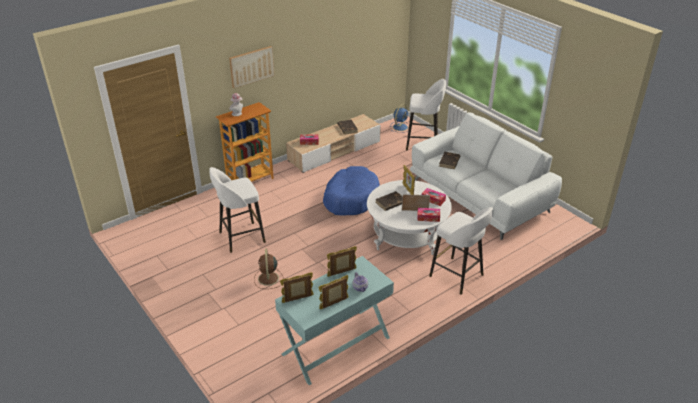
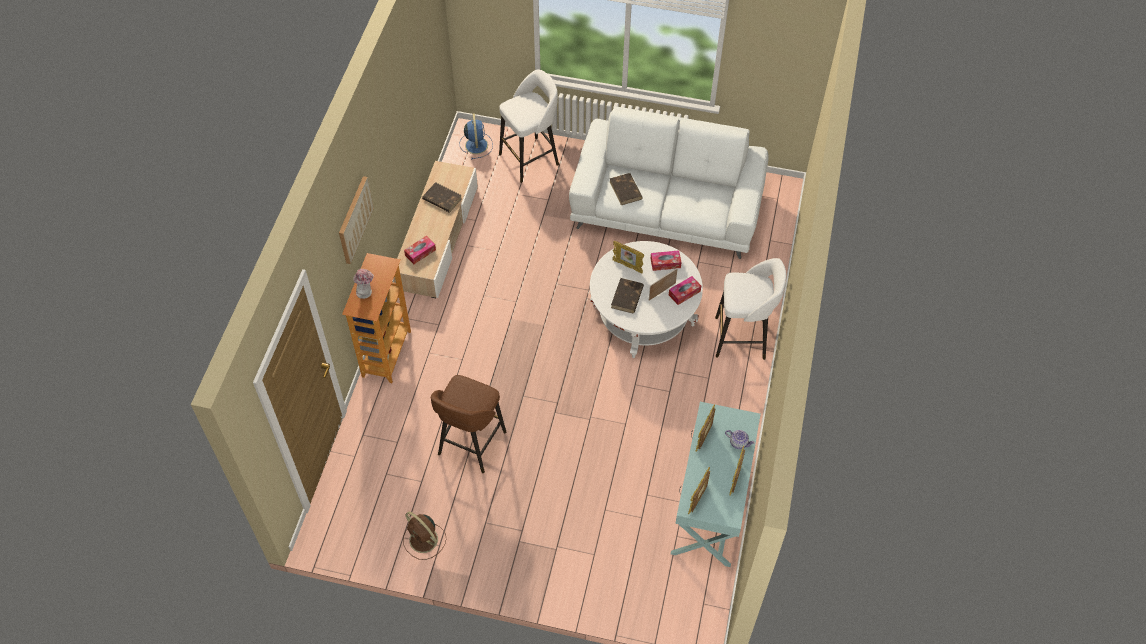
camera: 40 degrees left, 20 degrees up
(240, 237) = (471, 445): white stool -> brown stool
(268, 279) = (562, 477): brown fan -> brown fan (424, 540)
(351, 198) = (533, 302): blue dog bed -> none

